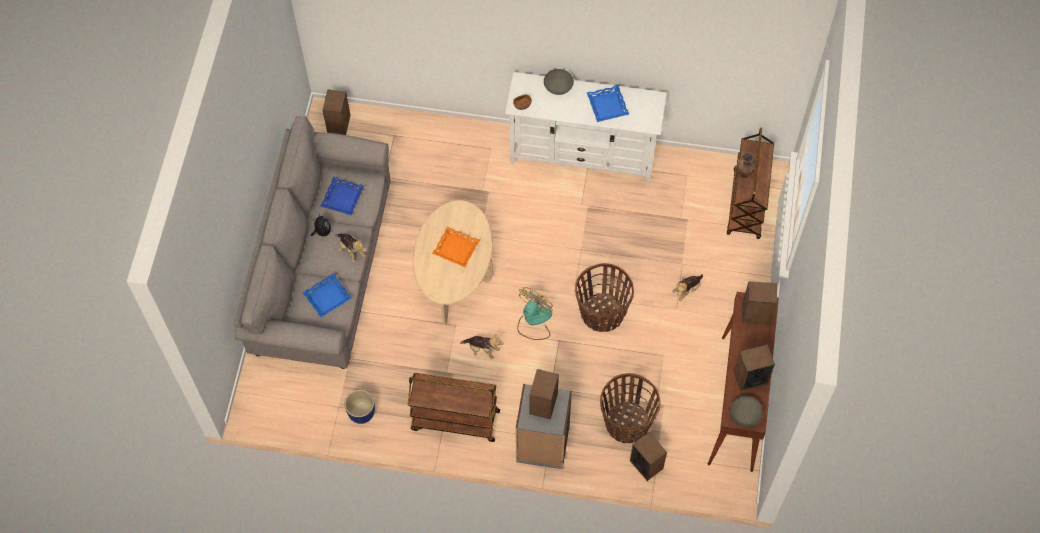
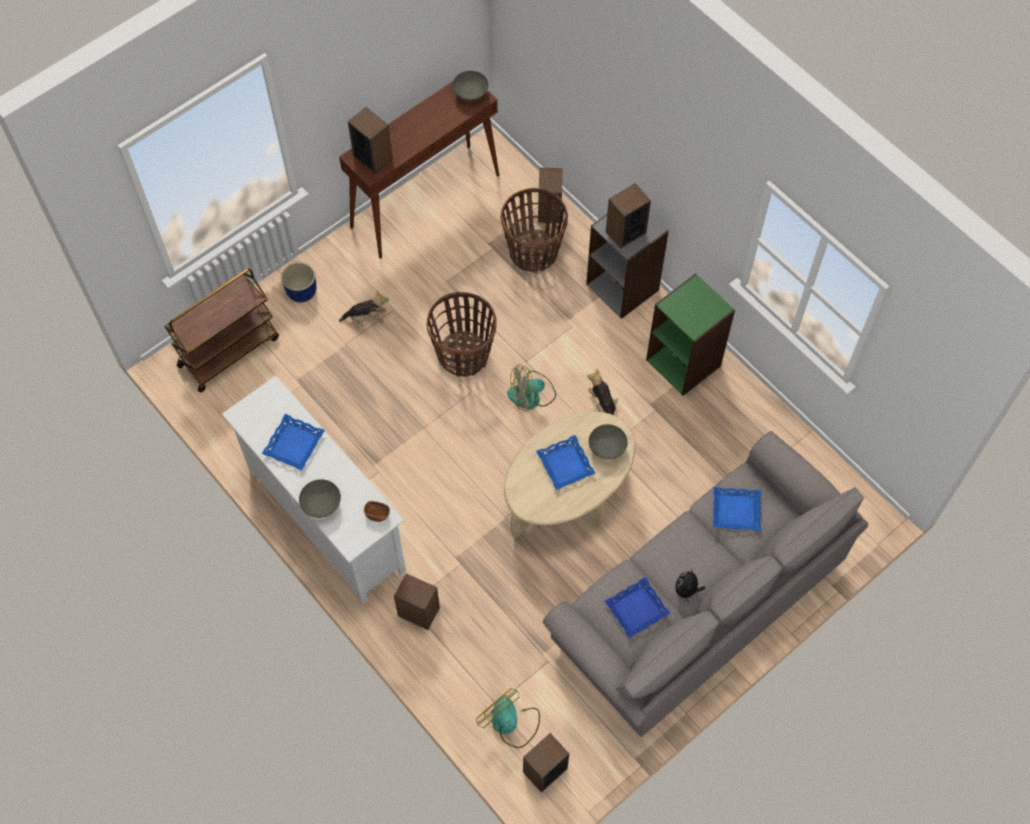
camera: 140 degrees left, 0 degrees up
(351, 250) = (672, 545): plush toy -> none
(361, 413) = (766, 431): blue planter -> blue planter (302, 291)
(378, 132) = (510, 723): none -> fan
(439, 278) = (607, 447): none -> grey bowl
(454, 420) = (684, 362): brown cart -> green bookcase
(455, 249) = (566, 464): orange tray -> blue tray
(744, 174) = (226, 318): brown vase -> none
(750, 377) = (434, 116): speaker -> speaker (418, 612)

